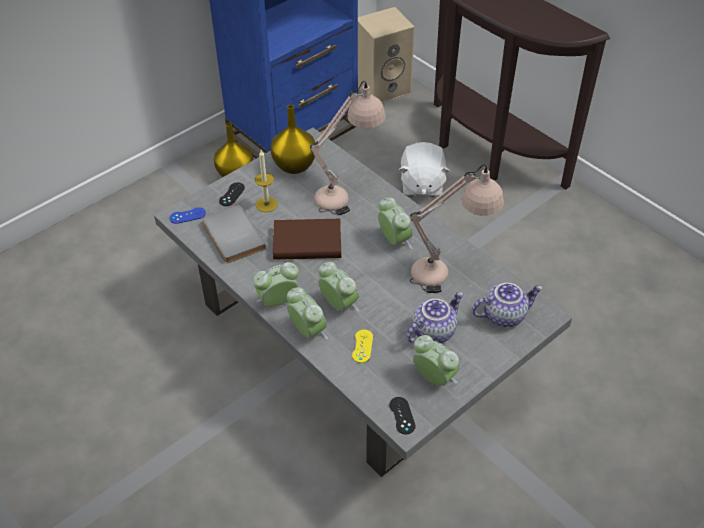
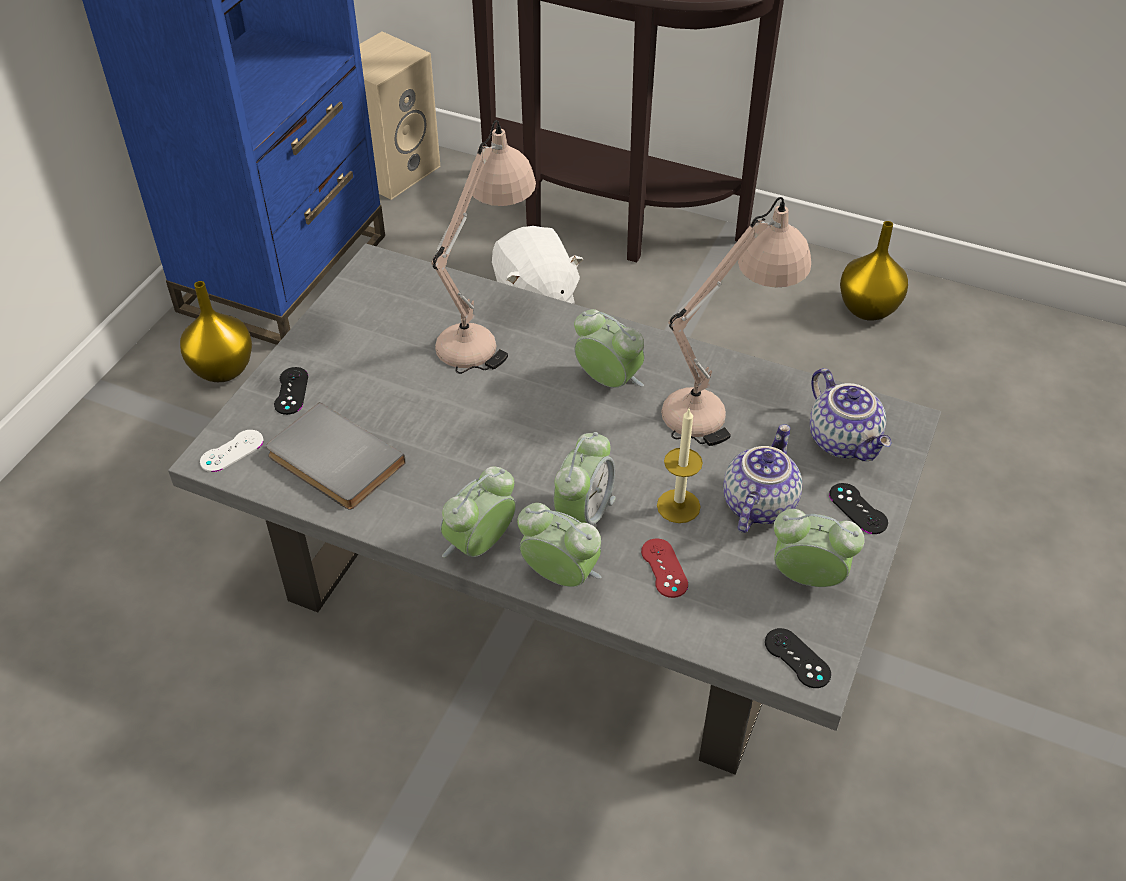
camera: 25 degrees left, 0 degrees up
(187, 215) = (232, 451): blue game controller -> white game controller
(266, 204) = (362, 389): candle -> candle (678, 506)
(295, 165) = (372, 311): yellow vase -> yellow vase (867, 308)
(307, 243) = (470, 430): brown book -> none
(338, 305) = (584, 514): alarm clock -> alarm clock turned 90 degrees clockwise
(362, 346) = (664, 568): yellow game controller -> red game controller
(486, 353) = (858, 509): none -> black game controller
(504, 315) = (845, 441): teapot -> teapot turned 105 degrees clockwise

